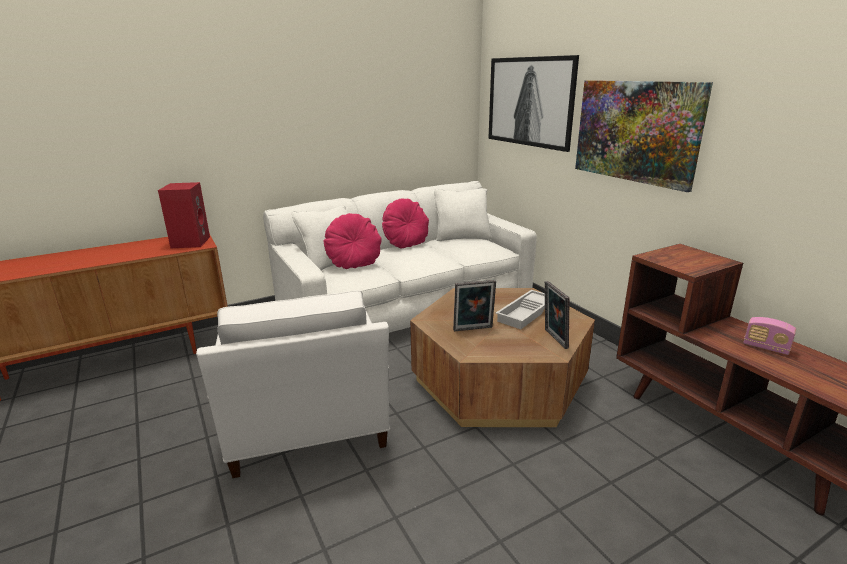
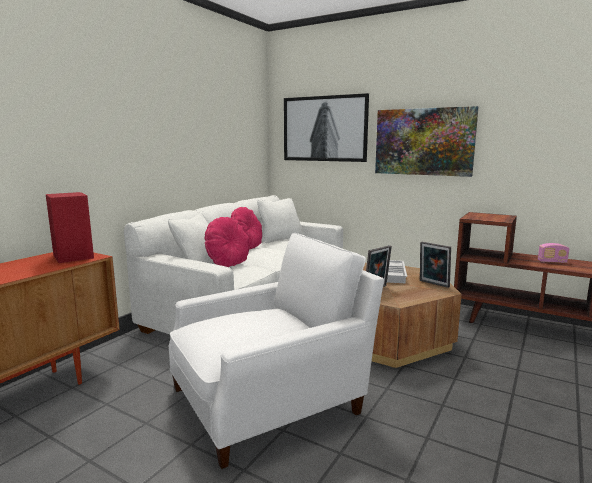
camera: 30 degrees left, 10 degrees down
(306, 418) = (269, 399): white armchair -> white armchair turned 75 degrees counterclockwise

